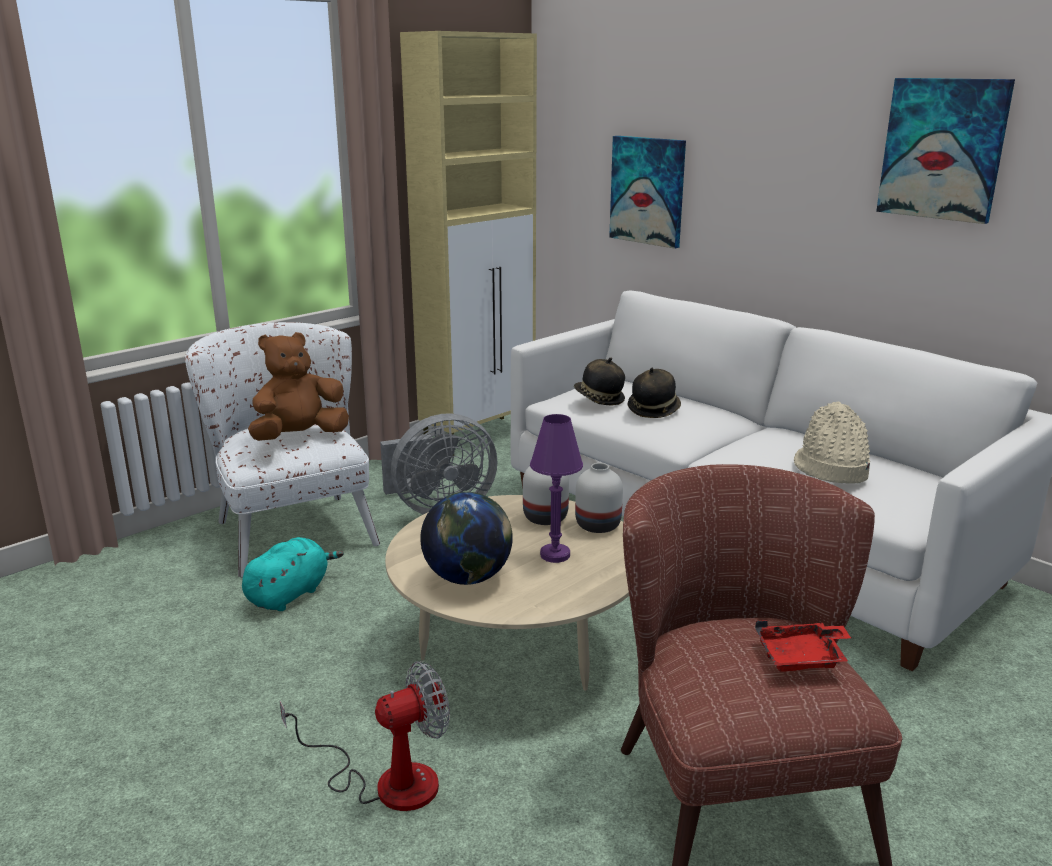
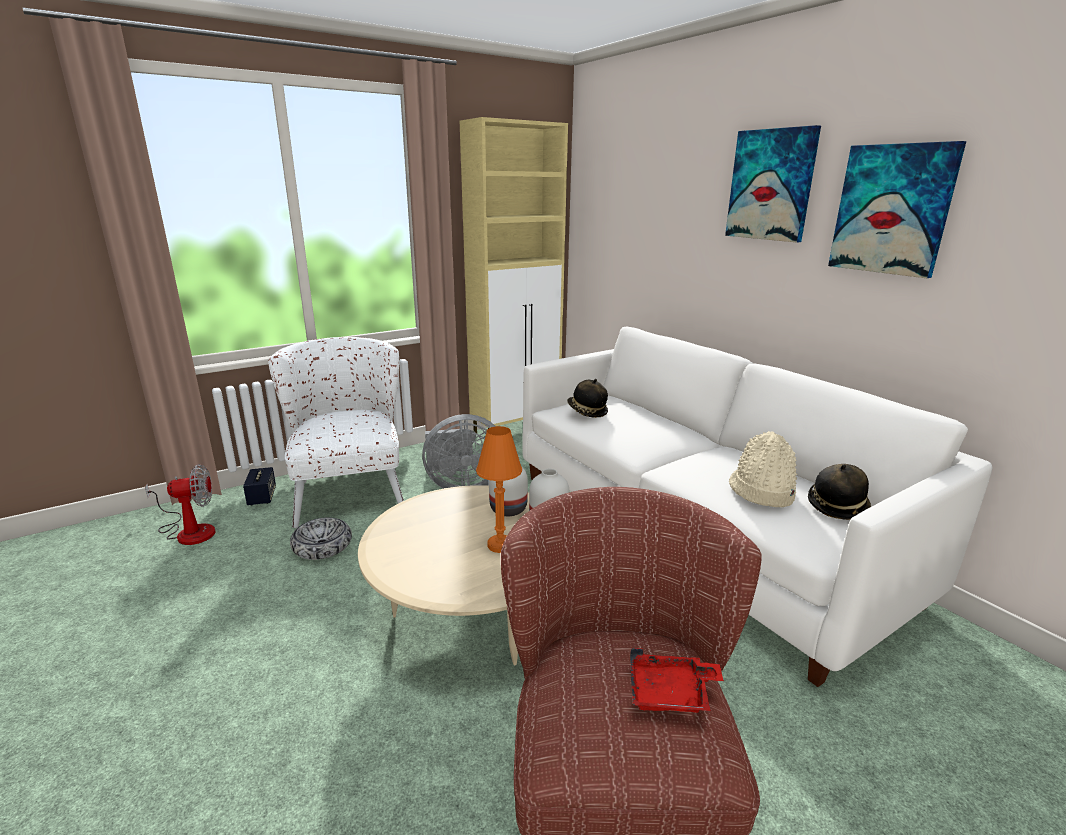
camera: 10 degrees right, 0 degrees up
(174, 545) = (262, 497): none -> speaker
(290, 594) = (322, 546): turquoise plush toy -> bowl
(299, 437) = (348, 424): brown plush toy -> none
(387, 781) = (314, 733): fan -> fan (189, 531)
(468, 578) = (417, 559): globe -> none
(555, 555) = (500, 545): purple table lamp -> orange table lamp
(648, 191) = (648, 248): picture -> picture (771, 185)
(653, 409) = (626, 423): hat -> hat (837, 506)

